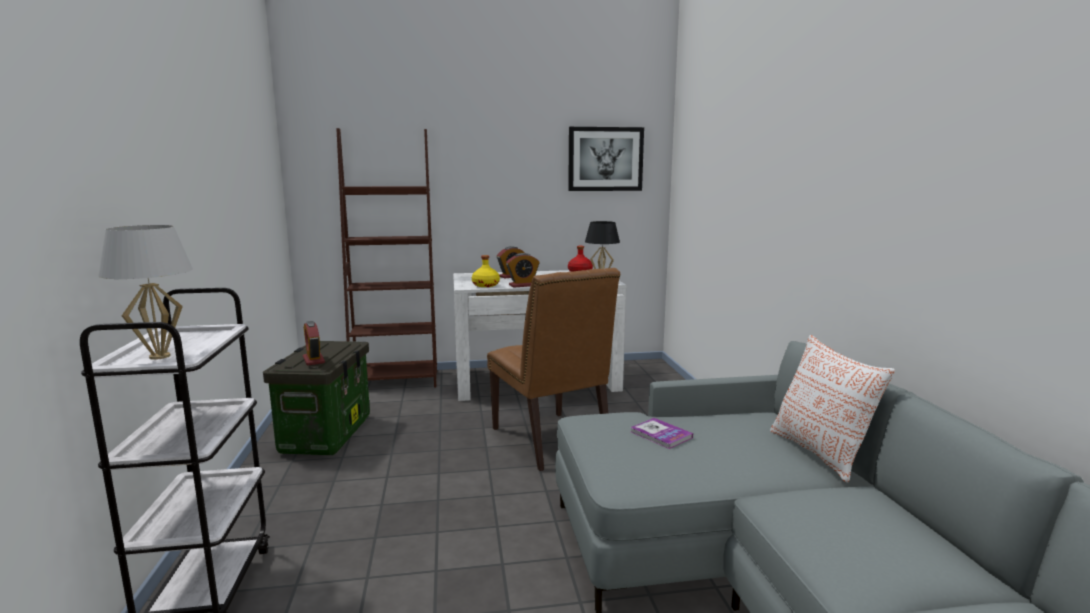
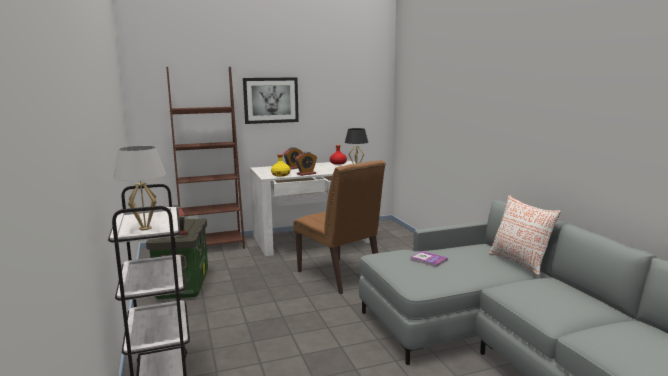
camera: 10 degrees left, 0 degrees up
(605, 159) = (351, 85): picture -> picture (271, 100)

